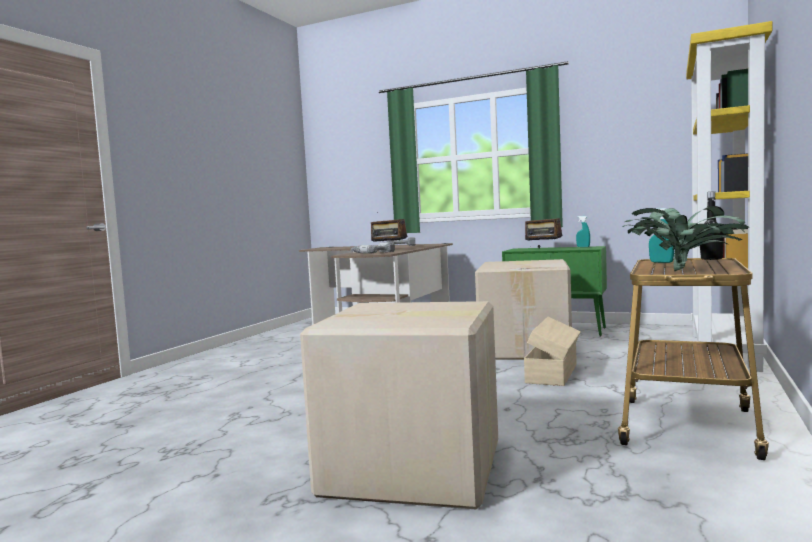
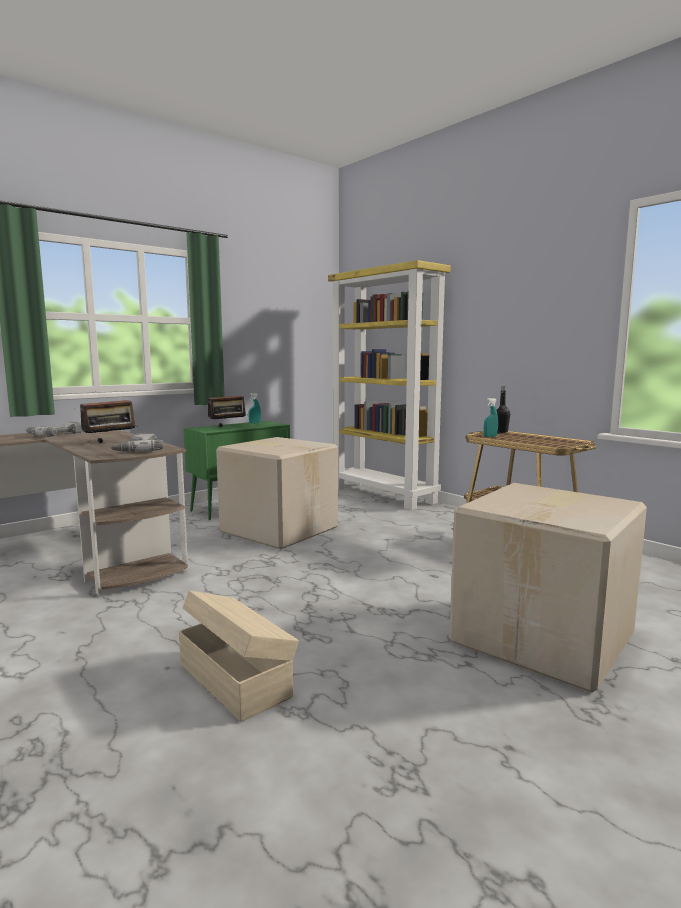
camera: 65 degrees left, 5 degrees up
(553, 373) = (364, 541): beige storage box -> beige storage box (235, 678)
(683, 271) = (553, 442): potted plant -> none

